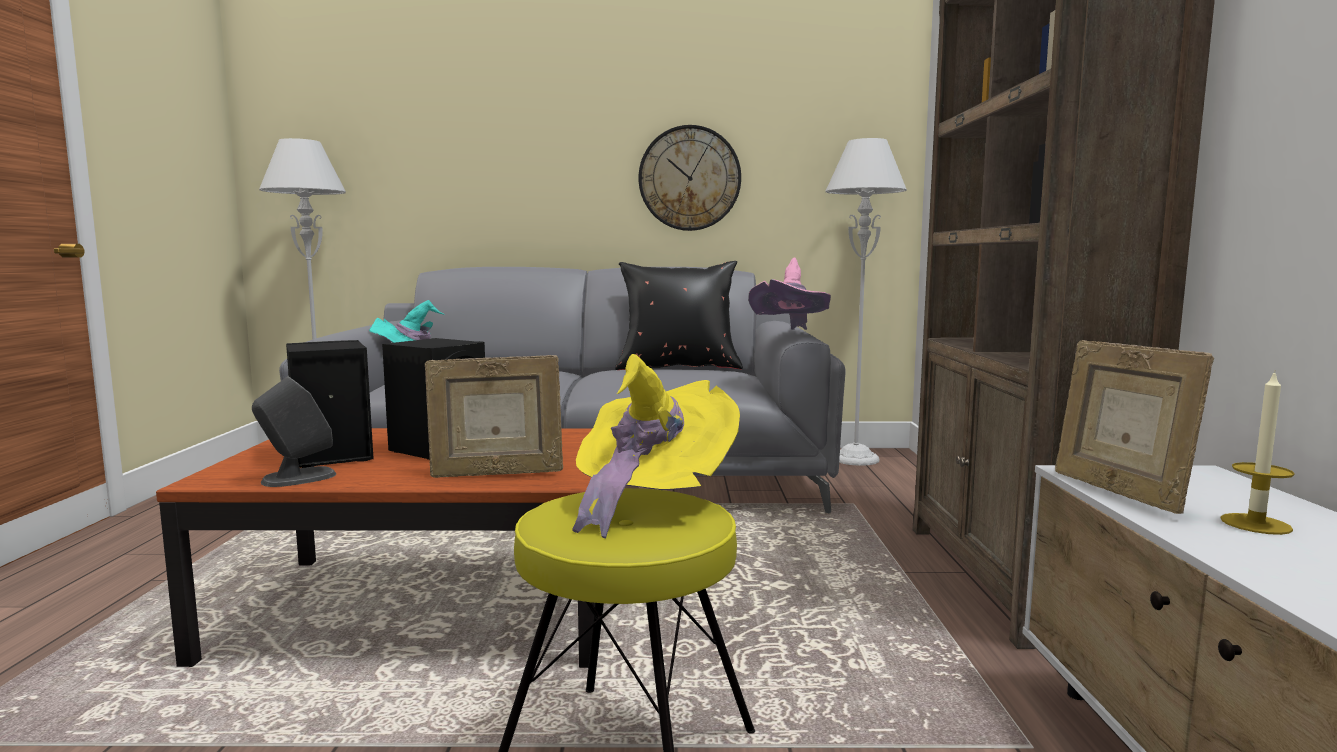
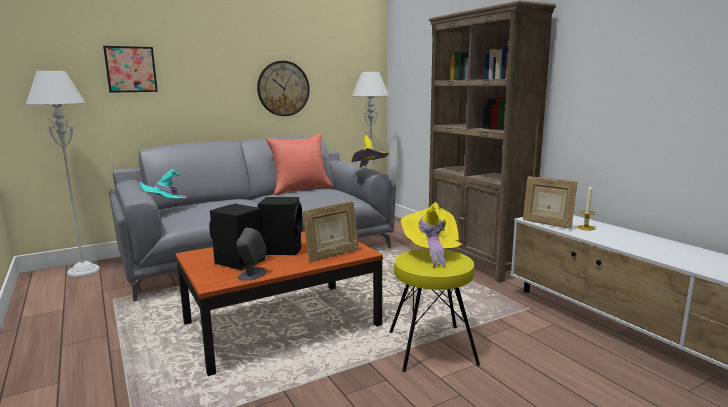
camera: 30 degrees left, 5 degrees up
(430, 143) = (131, 69): none -> picture
(678, 367) = (300, 189): black pillow -> red pillow
(790, 335) = (368, 171): pink hat -> yellow hat

